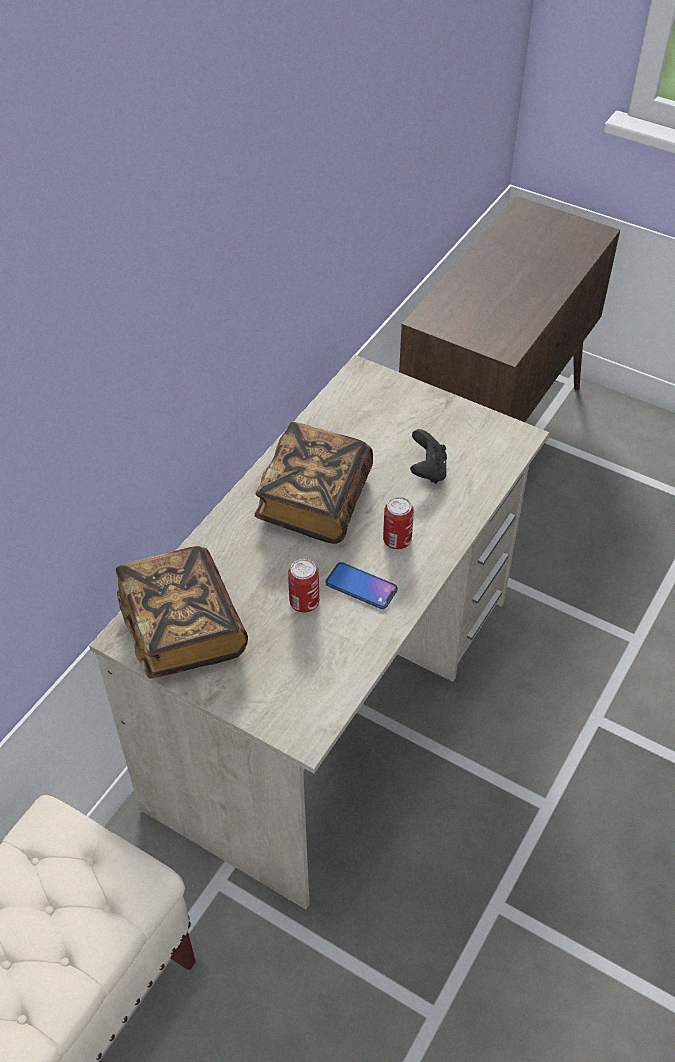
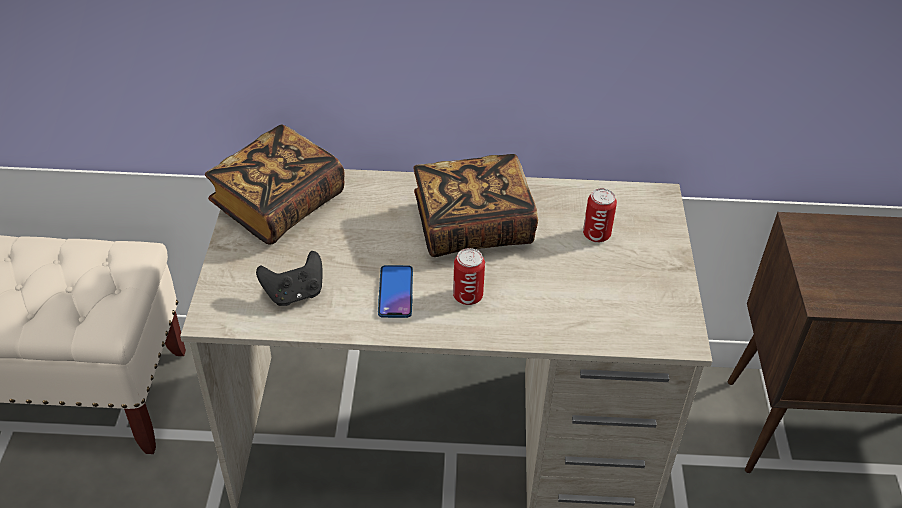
camera: 60 degrees right, 5 degrees down
(304, 603) = (352, 263): can -> can (596, 235)
(427, 471) = (573, 286): black game controller -> black game controller (294, 294)

